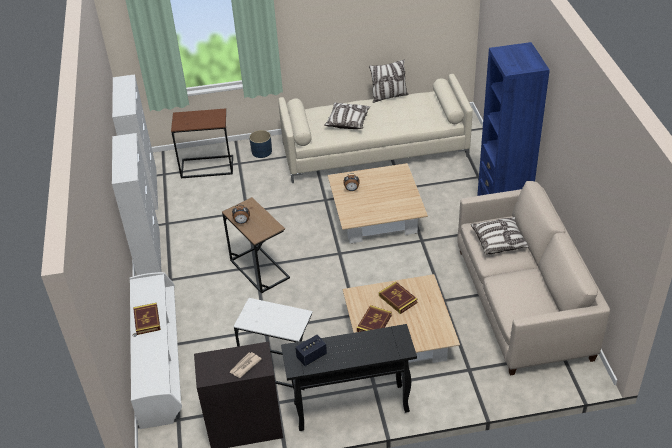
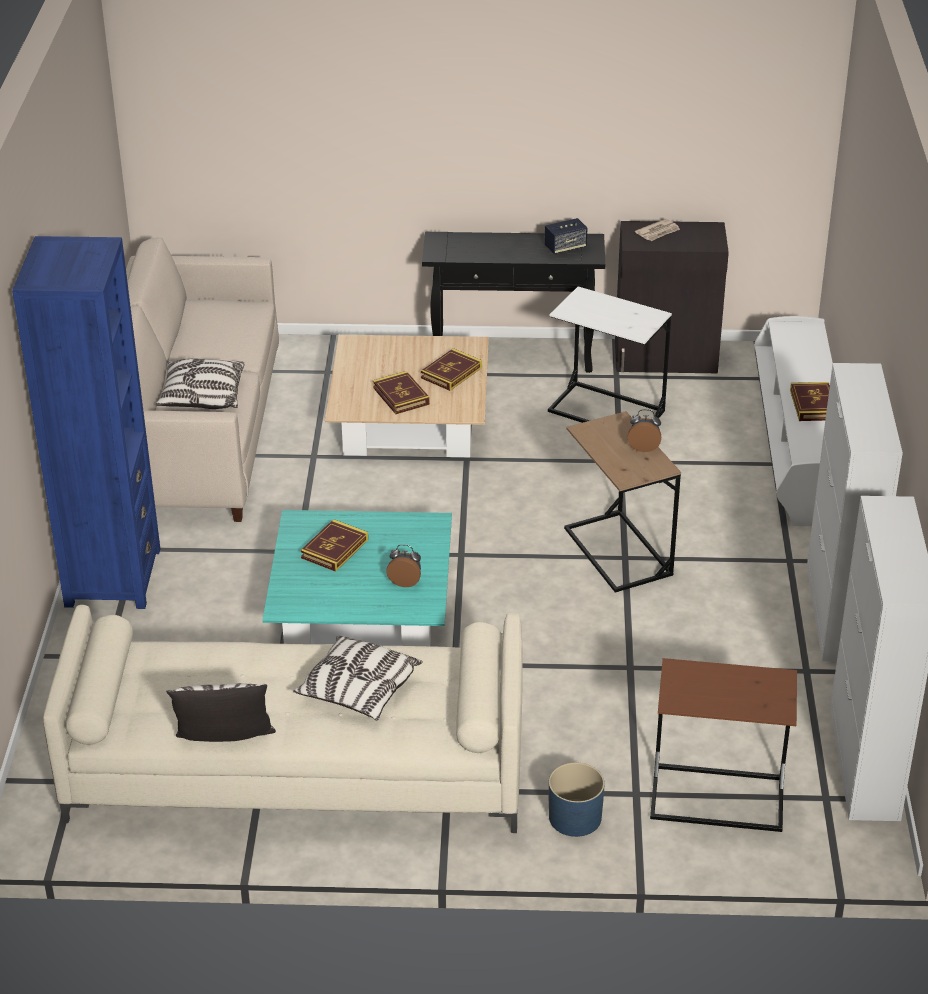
camera: 170 degrees left, 5 degrees down
(377, 216) = (361, 611): beige coffee table -> turquoise coffee table
(391, 199) = (334, 549): none -> book

